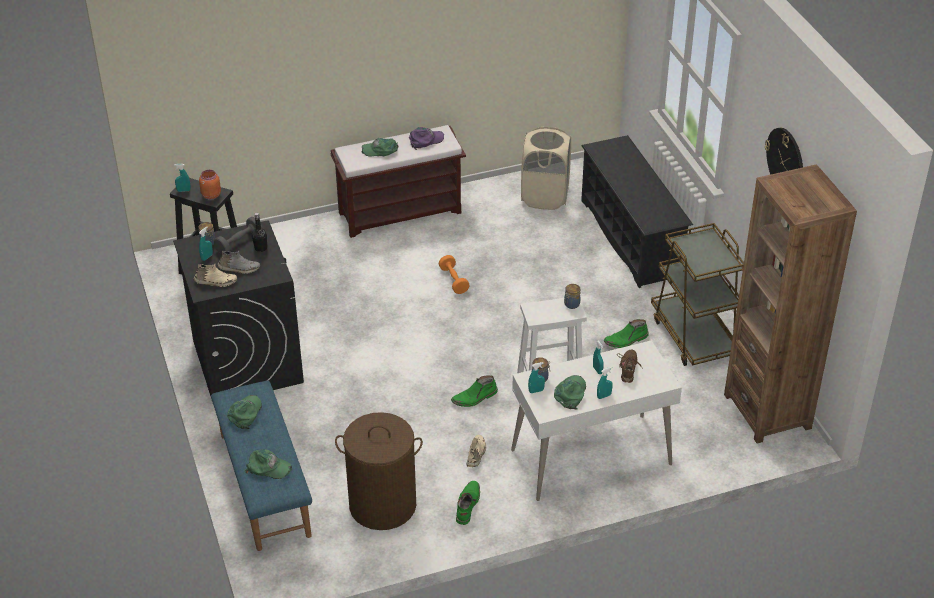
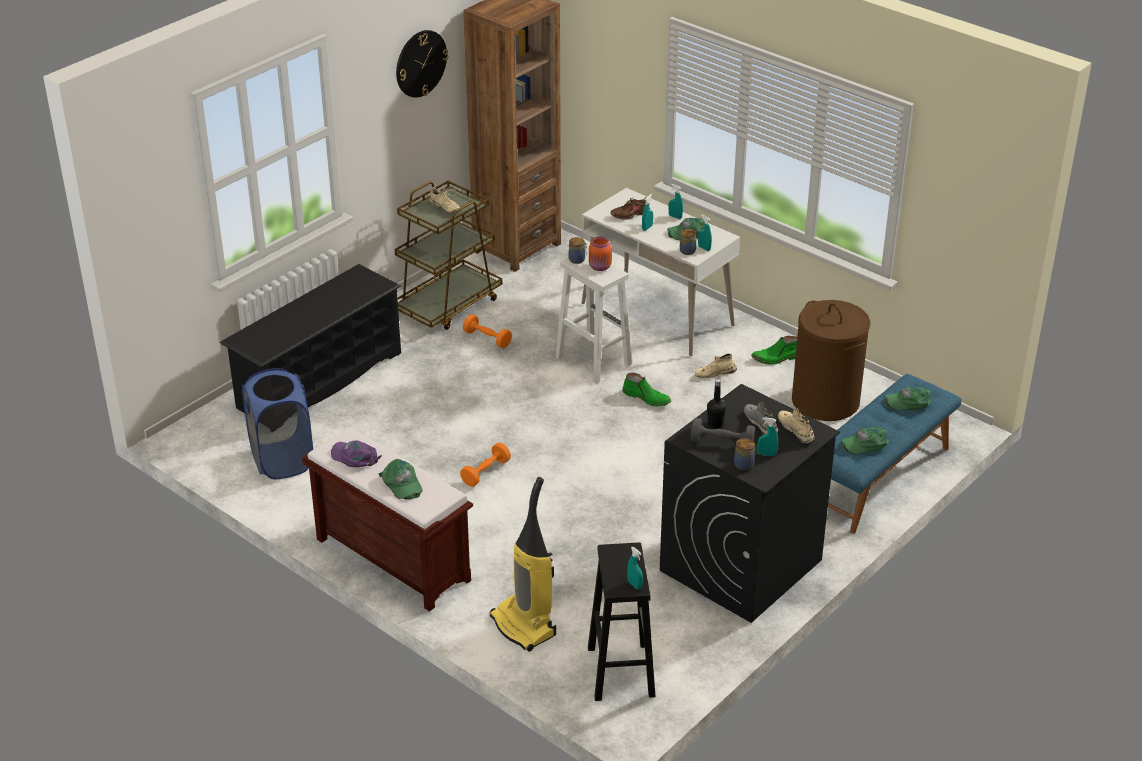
camera: 120 degrees left, 5 degrees down
(210, 195) = (623, 557): orange jar -> orange jar (600, 267)
(268, 467) = (909, 401): green cap -> green cap turned 75 degrees counterclockwise
(289, 245) = (524, 626): none -> vacuum cleaner
(545, 197) = (282, 460): beige laundry basket -> blue laundry basket
(626, 340) = (487, 339): green boot -> orange dumbbell
(706, 255) = (444, 207): none -> beige shoe

